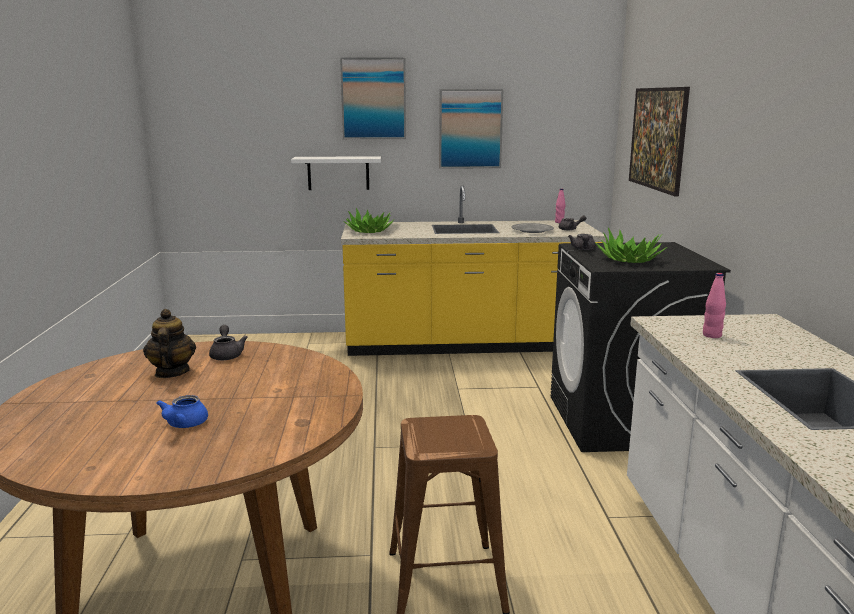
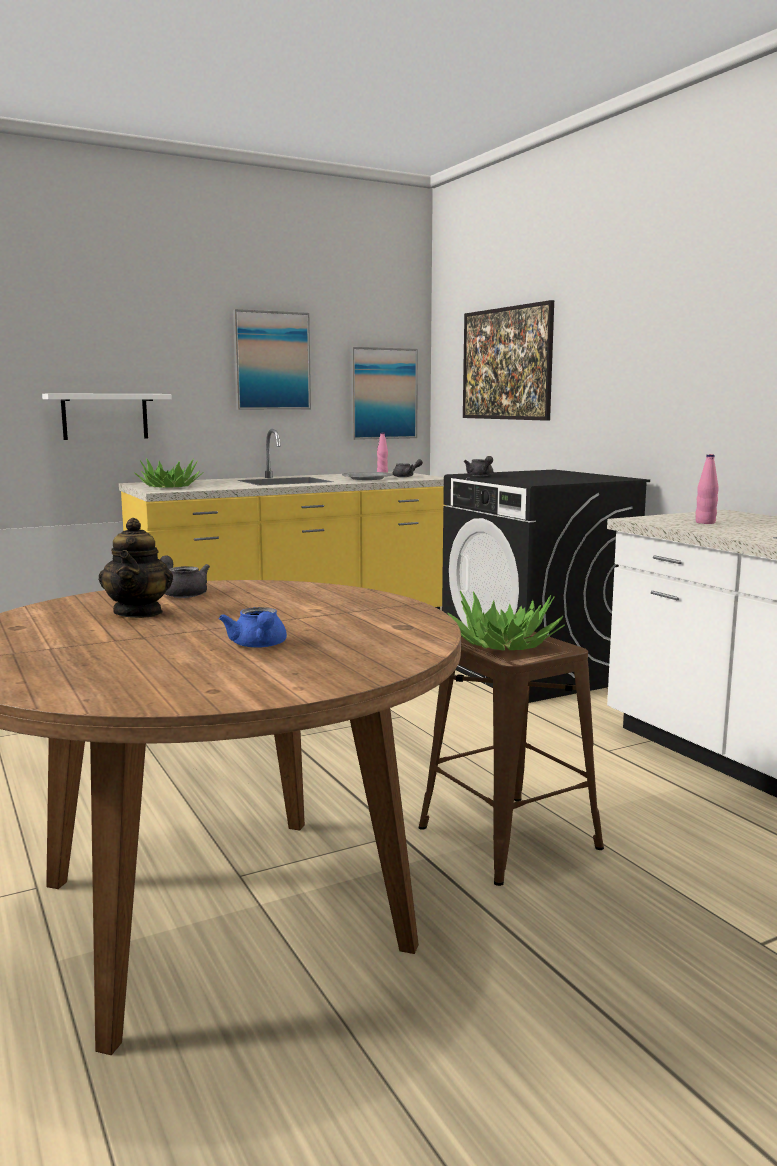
camera: 25 degrees left, 5 degrees down
(171, 372) = (139, 613): teapot -> teapot turned 150 degrees counterclockwise
(373, 99) = (149, 318): picture -> picture (383, 393)
(629, 260) = (544, 478): potted plant -> potted plant (504, 644)

